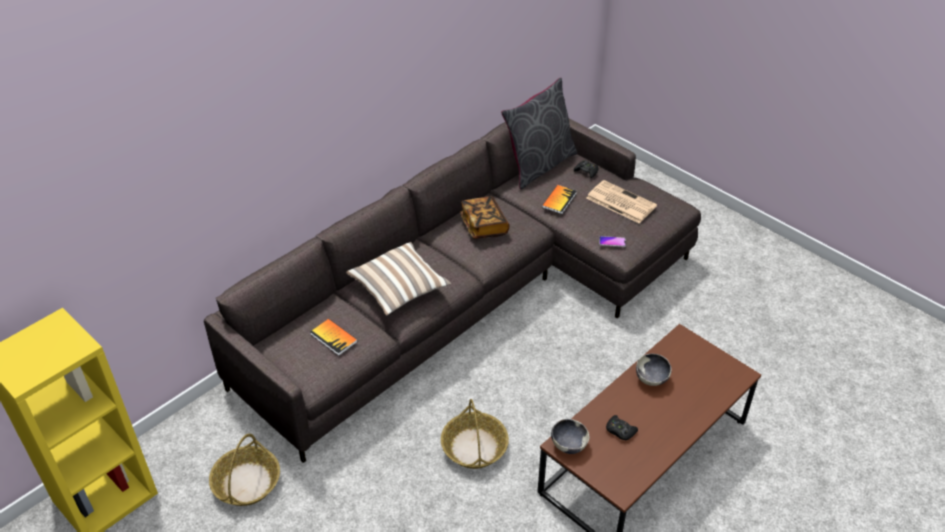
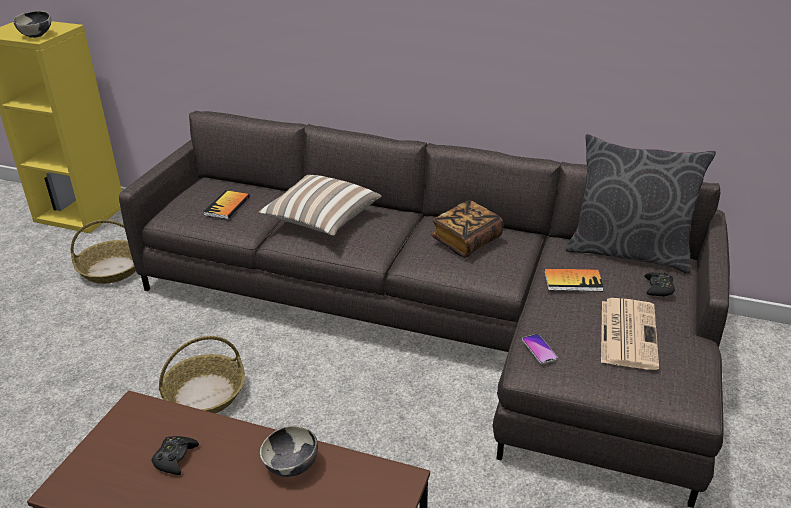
camera: 65 degrees right, 10 degrees down
(568, 445) = (134, 414): bowl -> bowl (36, 35)

